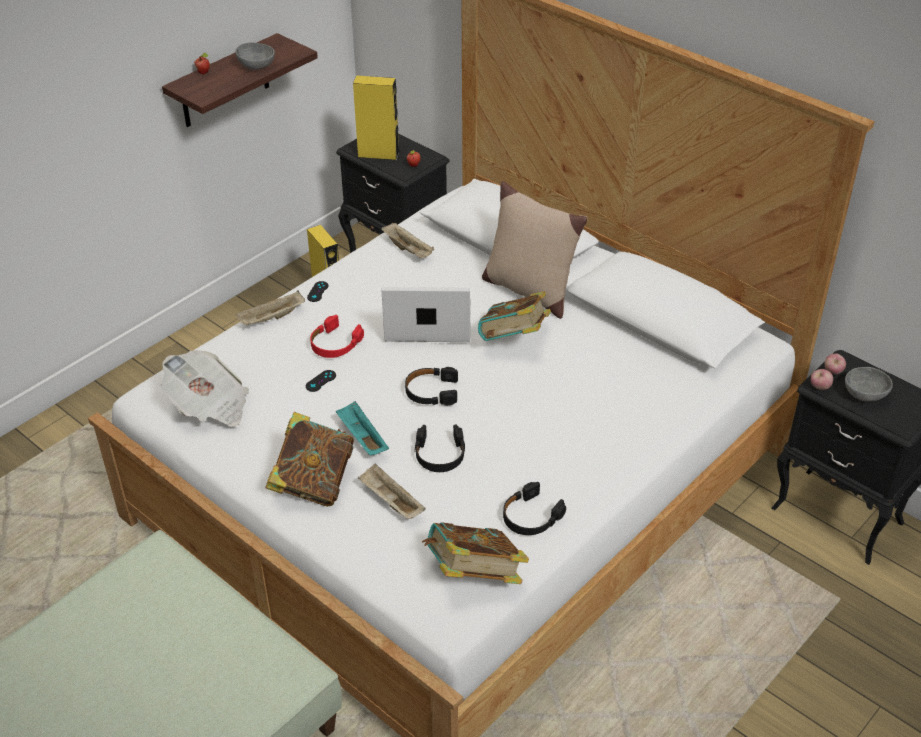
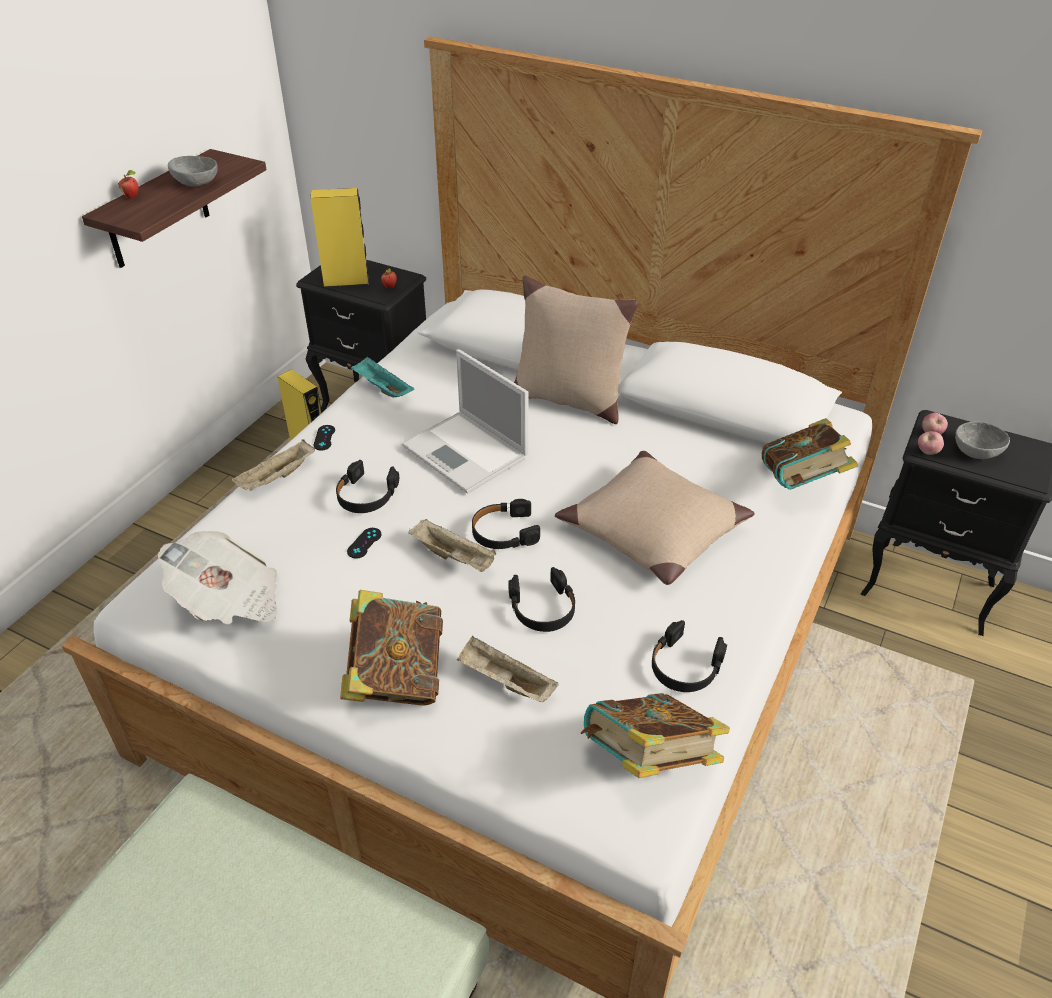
camera: 15 degrees left, 0 degrees up
(335, 344) = (366, 495): red headphones -> black headphones
(362, 438) = (439, 605): turquoise tray -> turquoise tray (382, 388)
(408, 250) = (415, 376): beige tray -> beige tray (454, 557)
(426, 322) = (467, 453): laptop -> laptop turned 120 degrees counterclockwise
(514, 340) = (574, 457): book -> book (801, 483)
(551, 411) = (652, 530): none -> beige pillow

